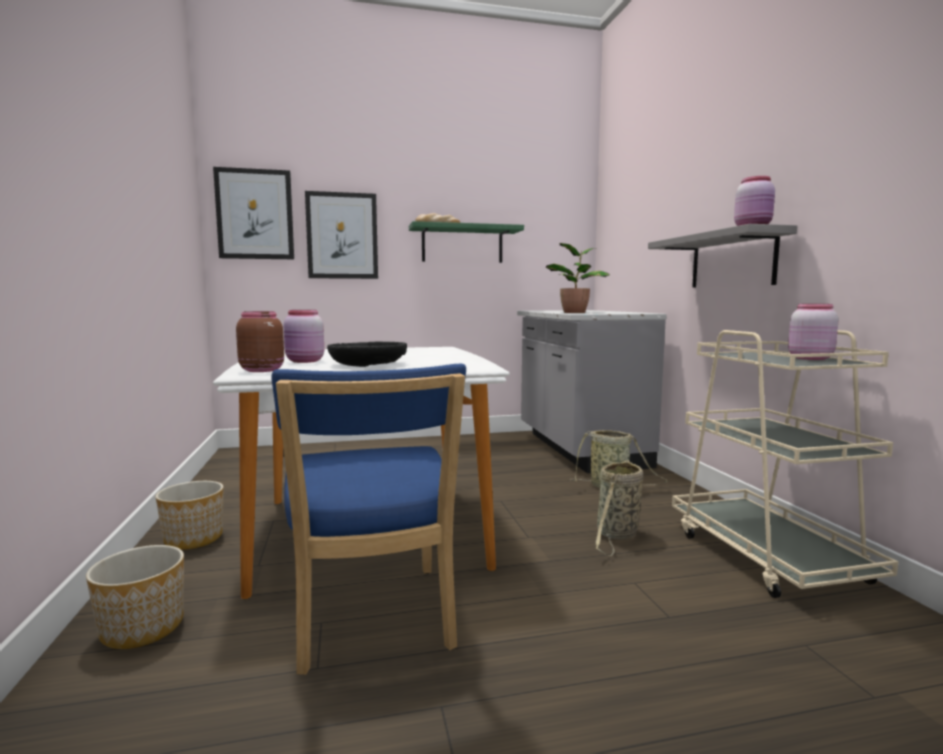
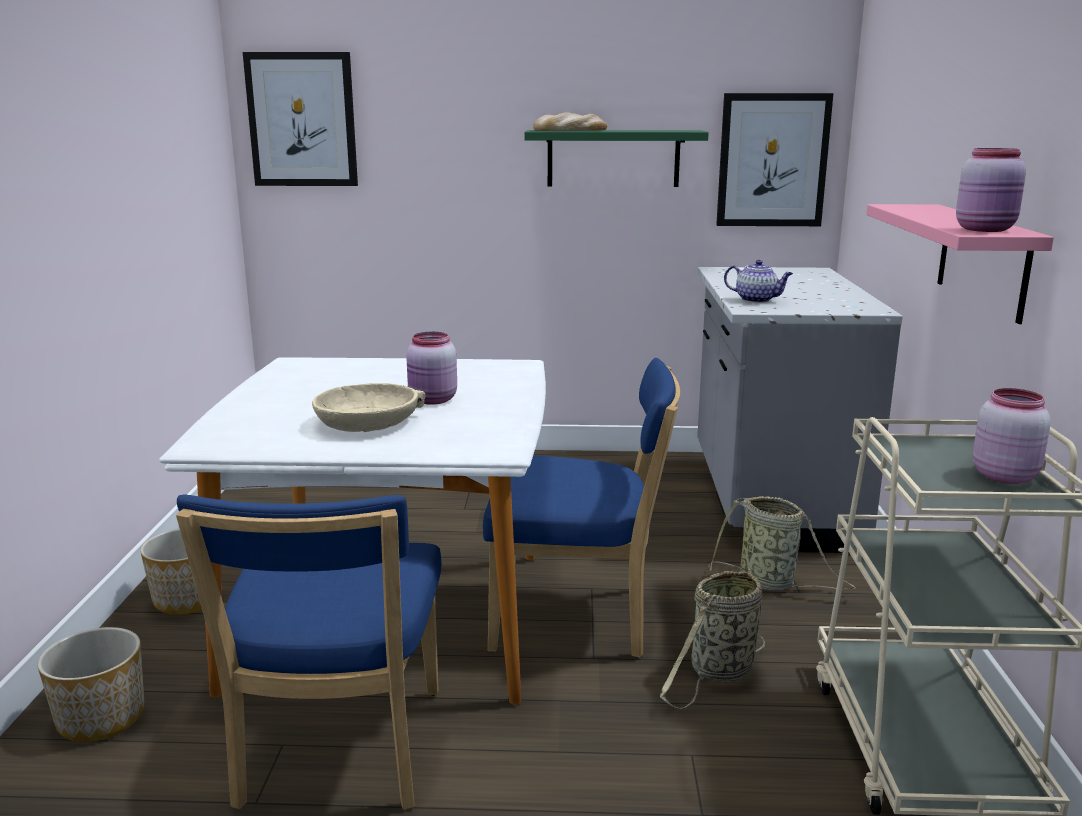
camera: 15 degrees right, 10 degrees up
(262, 370) = (228, 432): brown jar -> none
(304, 361) = (298, 405): pink jar -> pink jar (432, 400)
(342, 236) = (426, 149): picture -> picture (772, 160)
(367, 364) = (367, 422): black bowl -> beige bowl
(504, 517) = (579, 619): none -> blue chair
(575, 312) = (757, 300): potted plant -> teapot
(732, 261) = (982, 260): grey shelf -> pink shelf

